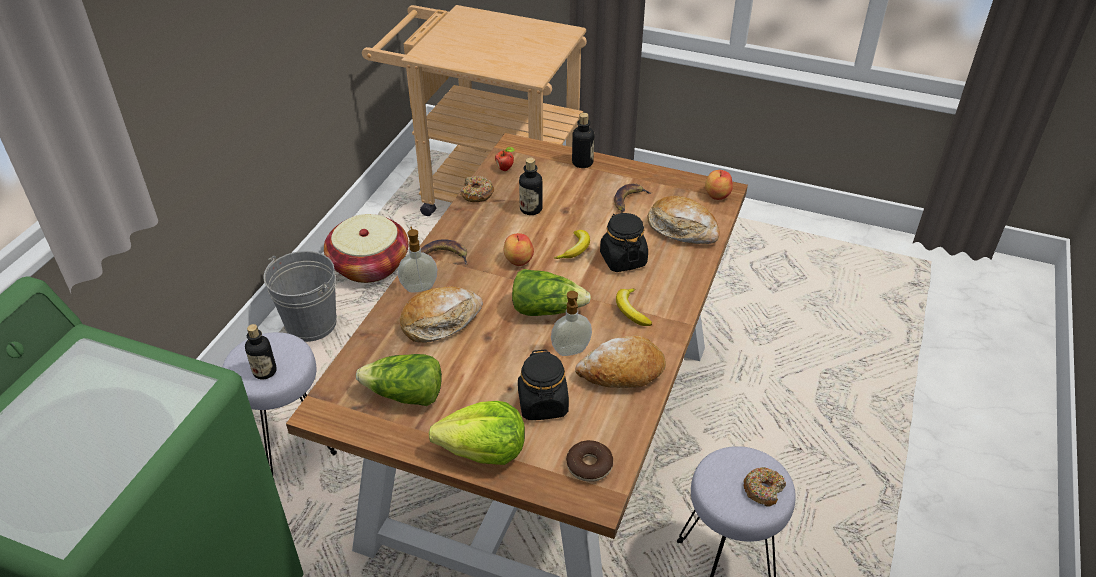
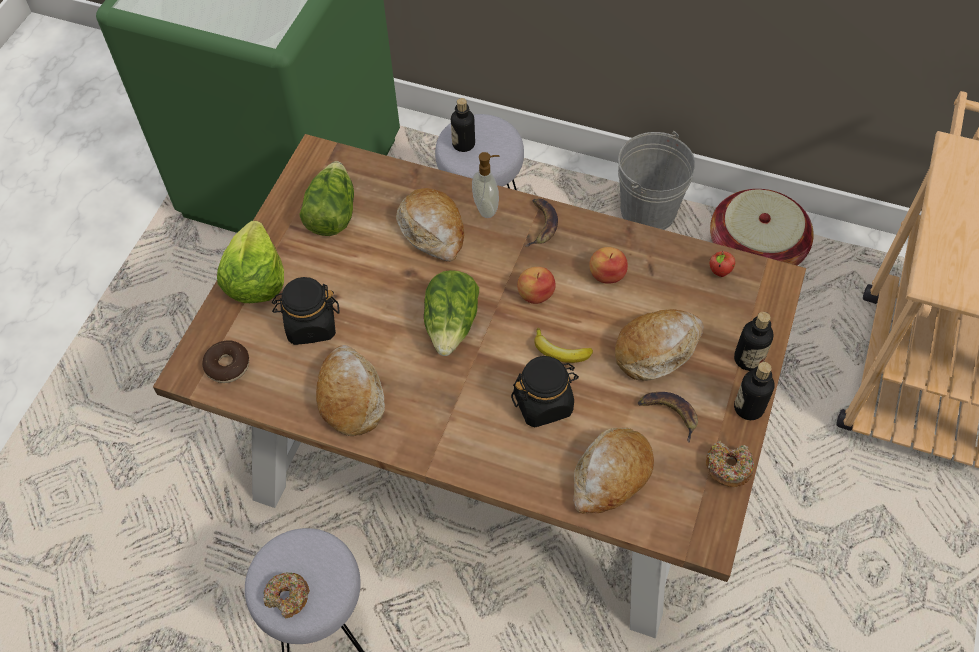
camera: 90 degrees right, 15 degrees up
(477, 194) = (660, 246): donut -> donut (728, 467)
(531, 209) = (636, 303): bottle -> bottle (748, 408)
(571, 351) = (385, 349): soap dispenser -> none
(573, 202) = (657, 349): none -> bread
(631, 311) = (449, 409): banana -> none
(716, 195) = (695, 527): apple -> apple (607, 274)

